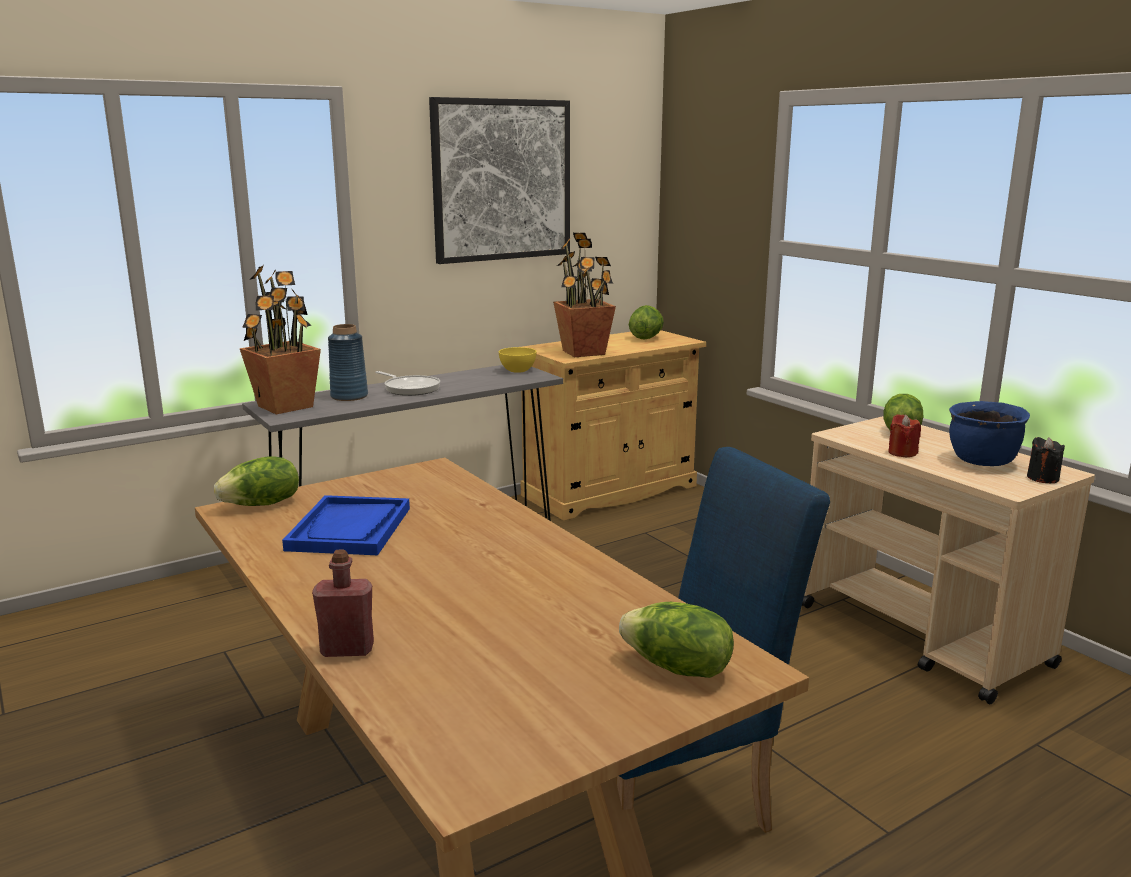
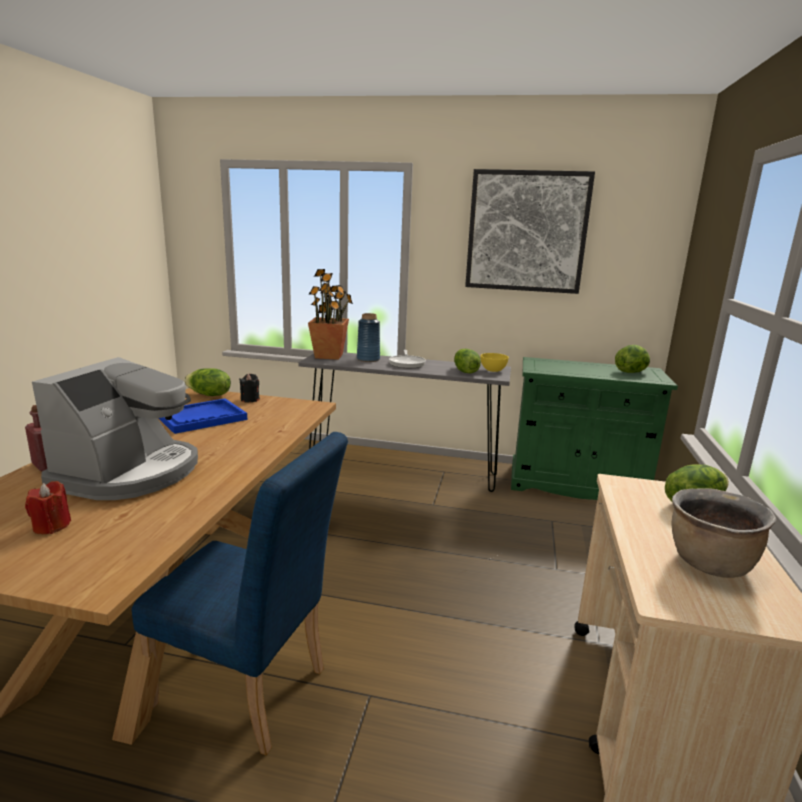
camera: 45 degrees right, 0 degrees up
(471, 605) = (130, 473): none -> coffee machine
(584, 352) = (555, 369): potted plant -> none
(610, 491) = (576, 485): beige cabinet -> green cabinet
(677, 668) = (83, 558): lettuce -> lettuce (465, 371)
(902, 453) = (639, 520): red candle -> red candle (51, 526)
(982, 462) = (709, 564): blue cooking pot -> brown cooking pot
(1042, 478) = (743, 612): black candle -> black candle (250, 400)

